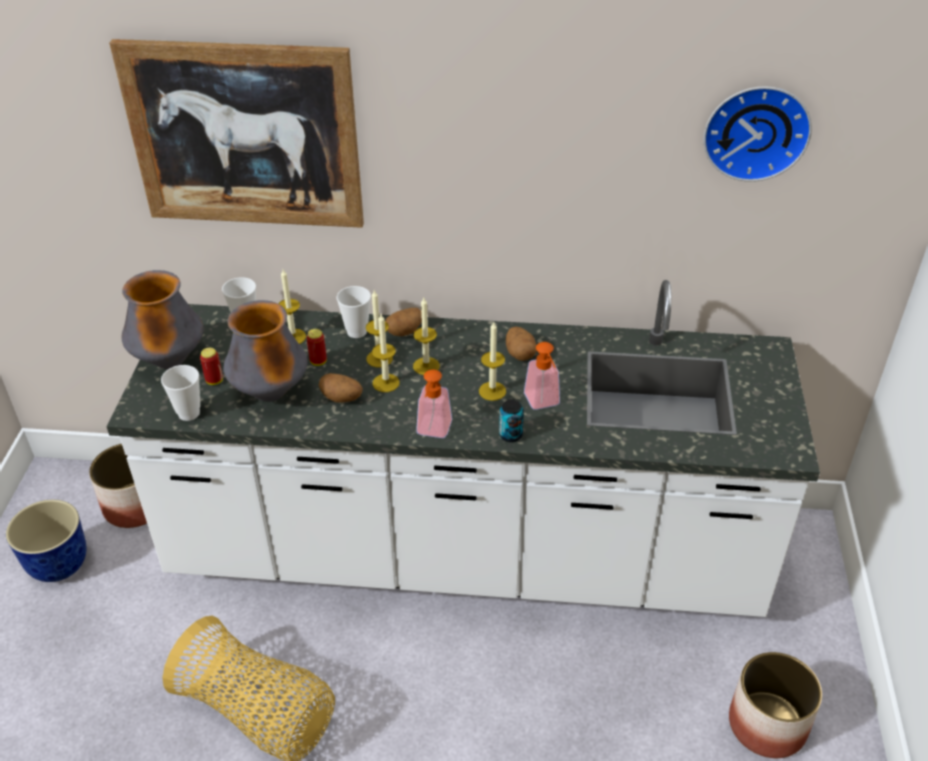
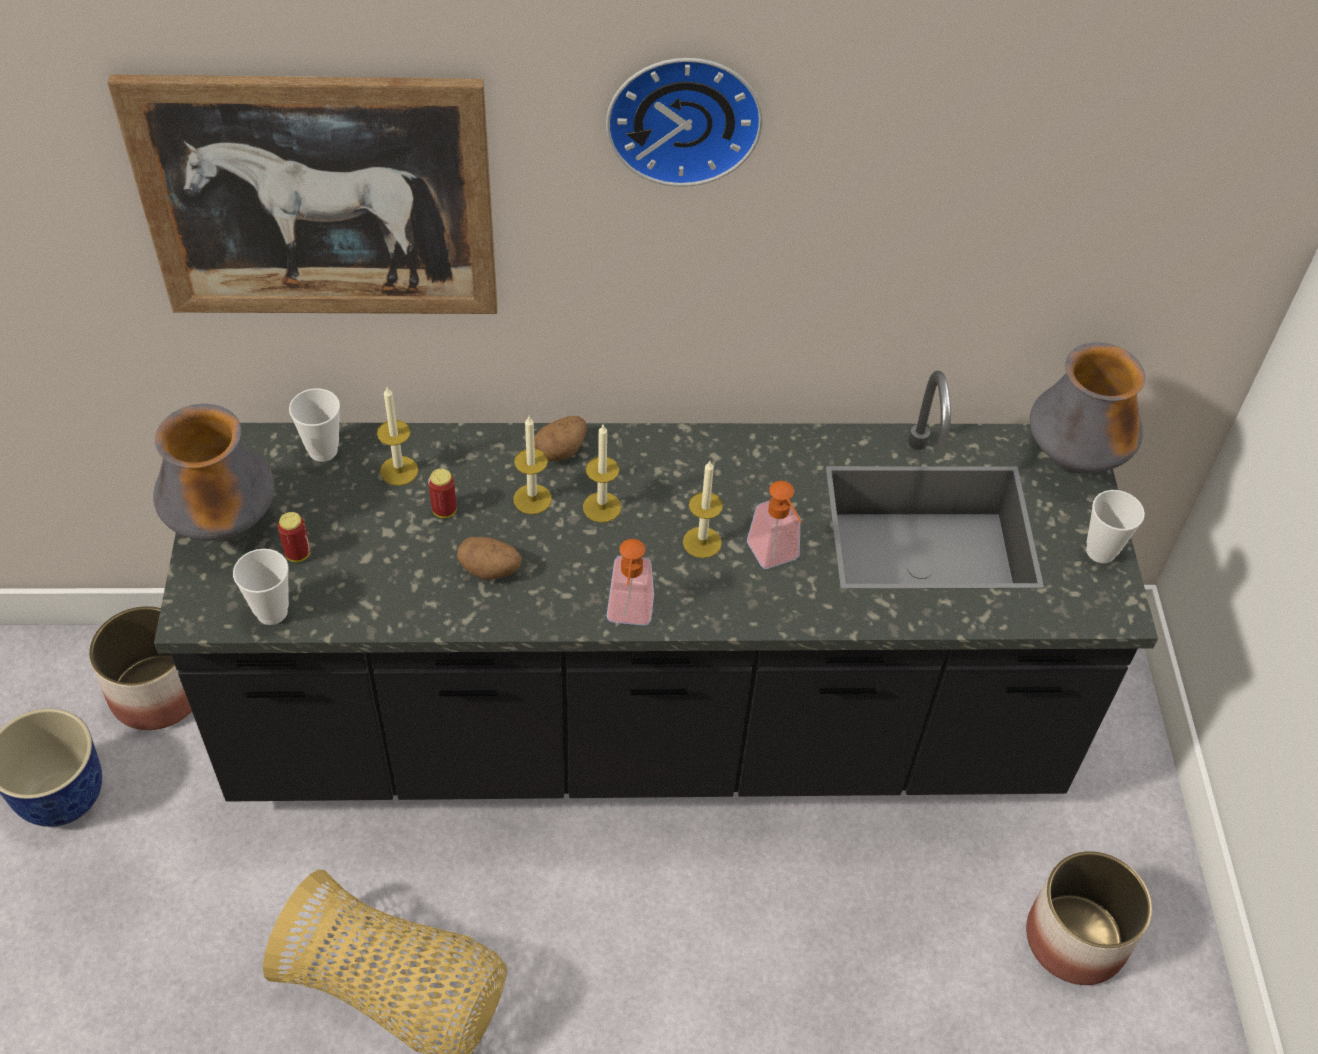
camera: 10 degrees left, 10 degrees up
(271, 393) = (385, 569): vase -> vase (1072, 460)
(357, 332) = (491, 455): cup -> cup (1100, 551)
(386, 383) = (549, 539): candle -> none
(465, 554) = (647, 728): white counter -> black counter
(510, 435) = (738, 612): can -> none
(520, 353) = (731, 477): potato -> none
(755, 130) = (1071, 171): wall clock -> wall clock (683, 115)

